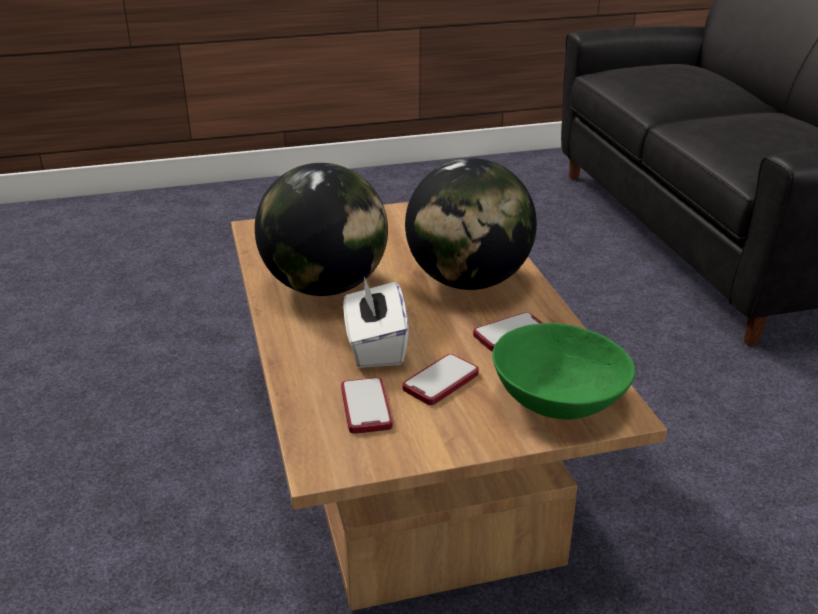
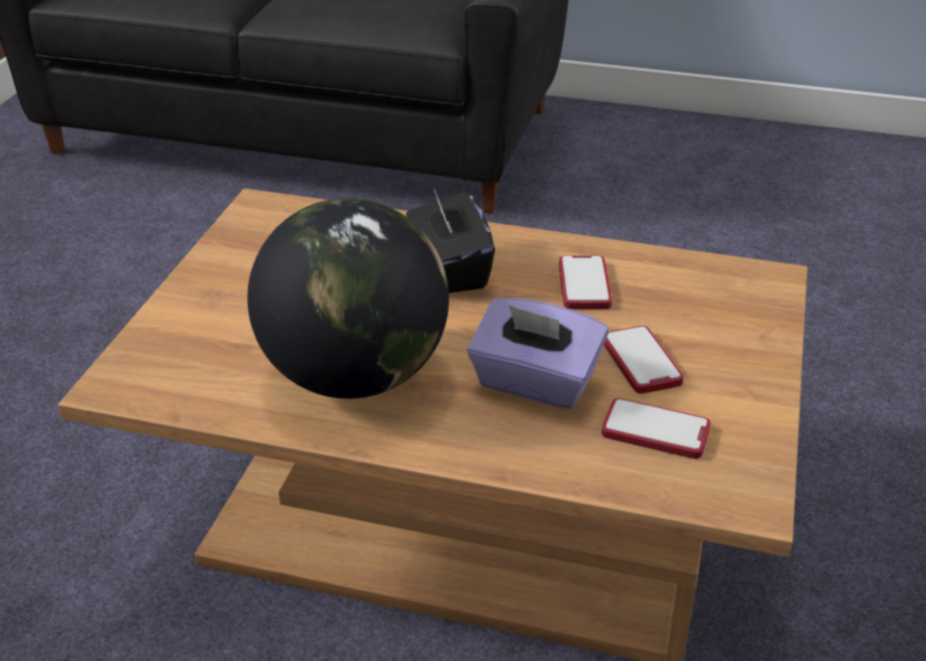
camera: 60 degrees left, 5 degrees up
(375, 347) = (535, 383): white tissue box -> purple tissue box
(468, 281) = (448, 270): globe -> black tissue box
(556, 401) = (726, 304): green bowl -> none

